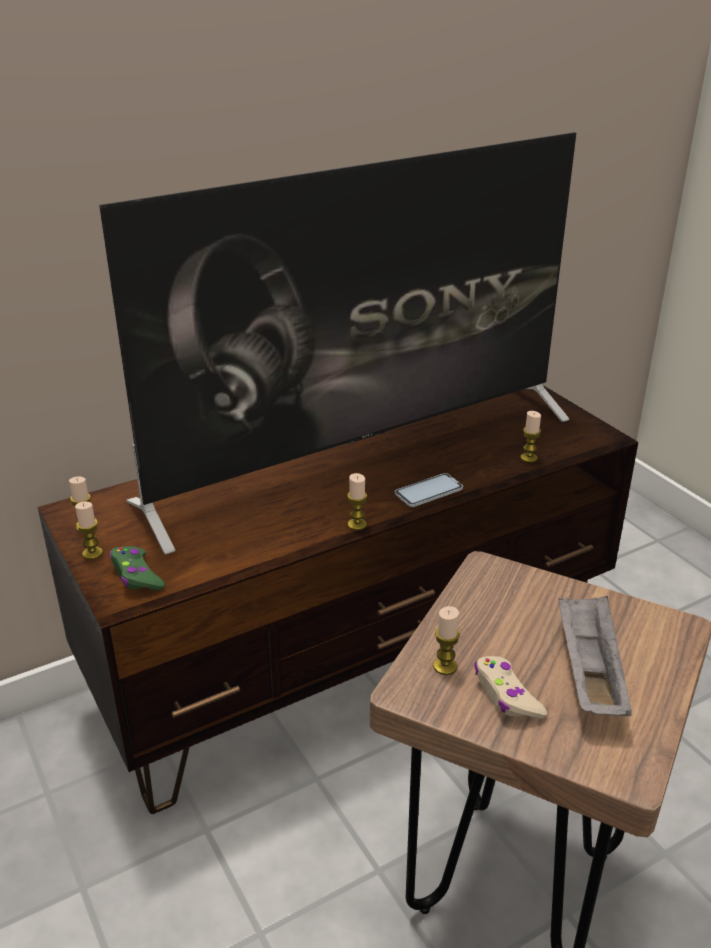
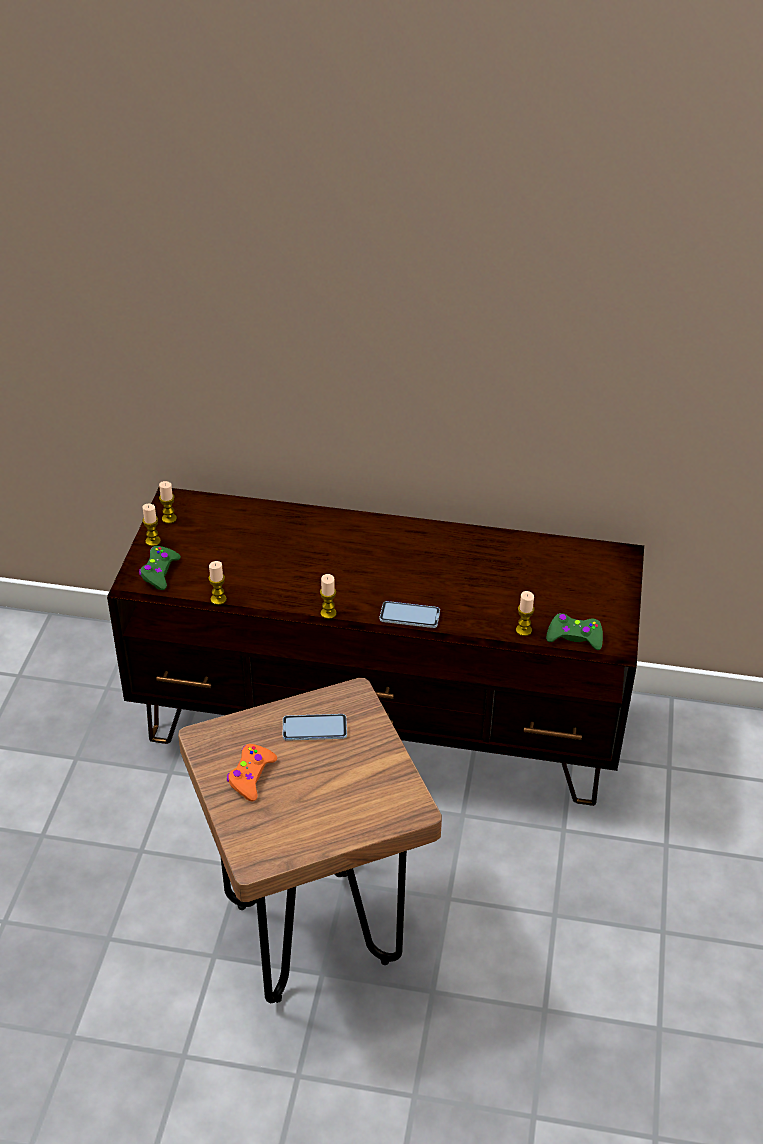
camera: 40 degrees right, 10 degrees up
(364, 457) = (404, 561): television -> none
(445, 666) = (242, 738): candle -> candle (218, 599)
(497, 616) = (314, 728): none -> phone
(506, 695) = (251, 776): beige game controller -> orange game controller
(569, 444) = (574, 637): none -> green game controller
(588, 672) = (315, 796): grey tray -> none

